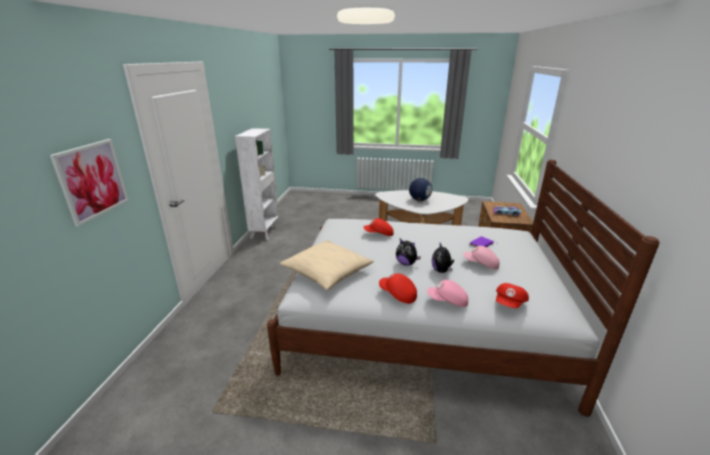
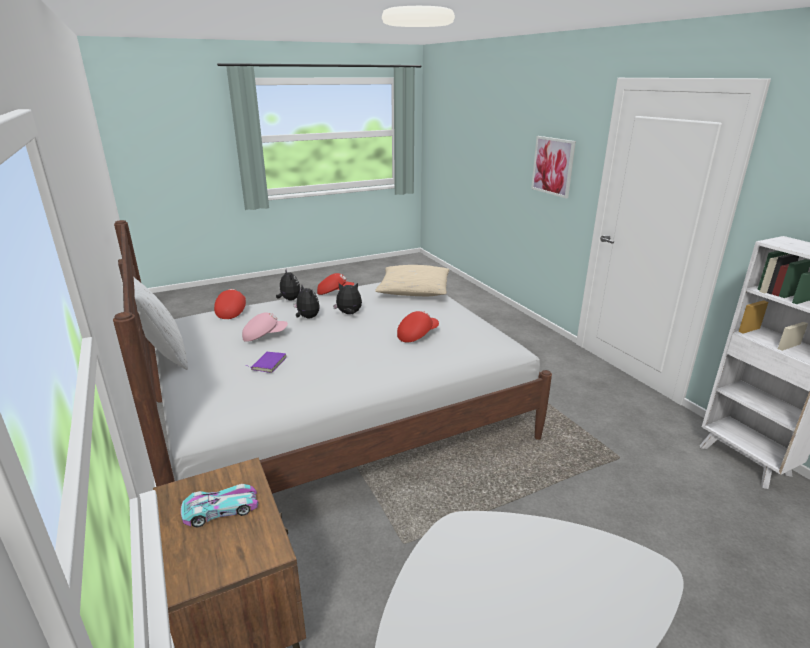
camera: 145 degrees right, 0 degrees up
(419, 200) = (522, 592): globe -> none
(447, 301) = (289, 299): pink cap -> plush toy
(561, 278) = (162, 355): none -> white pillow

